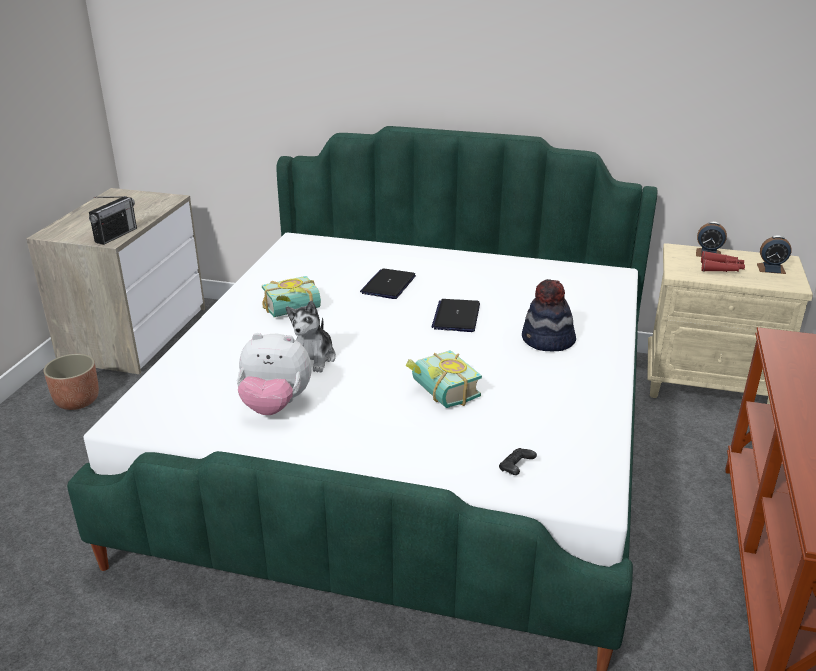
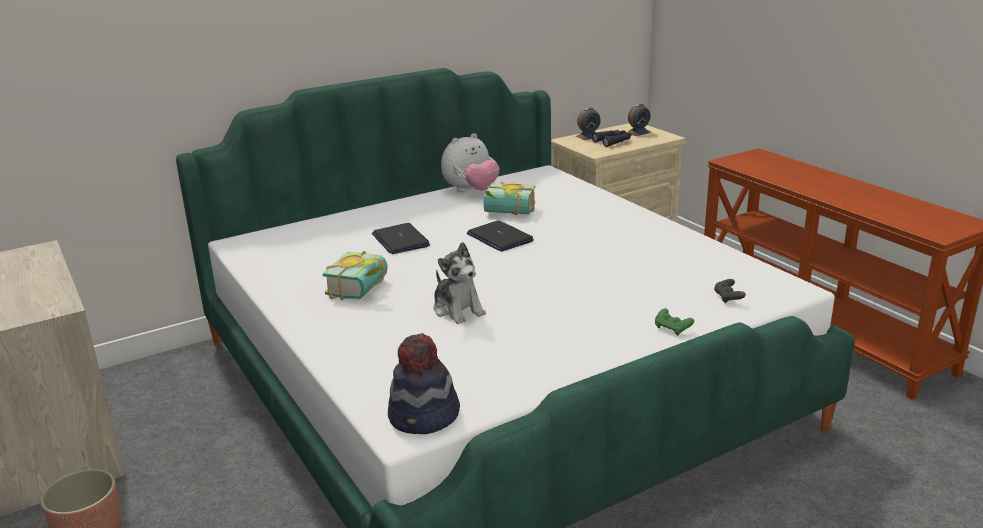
camera: 45 degrees left, 5 degrees down
(116, 235) = (53, 300): radio -> none
(275, 405) = (502, 351): plush toy -> plush toy (471, 191)
(414, 464) = (672, 329): none -> green game controller
(440, 394) = (596, 285): book -> book (508, 213)
(547, 341) = (590, 225): hat -> hat (424, 417)
(721, 268) = (613, 141): red binoculars -> black binoculars

